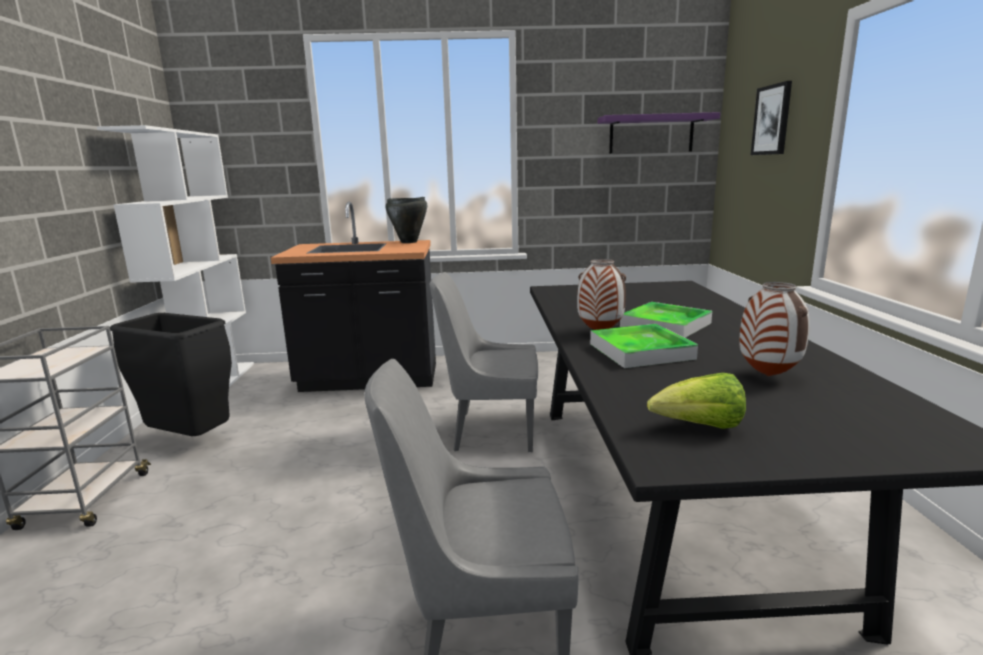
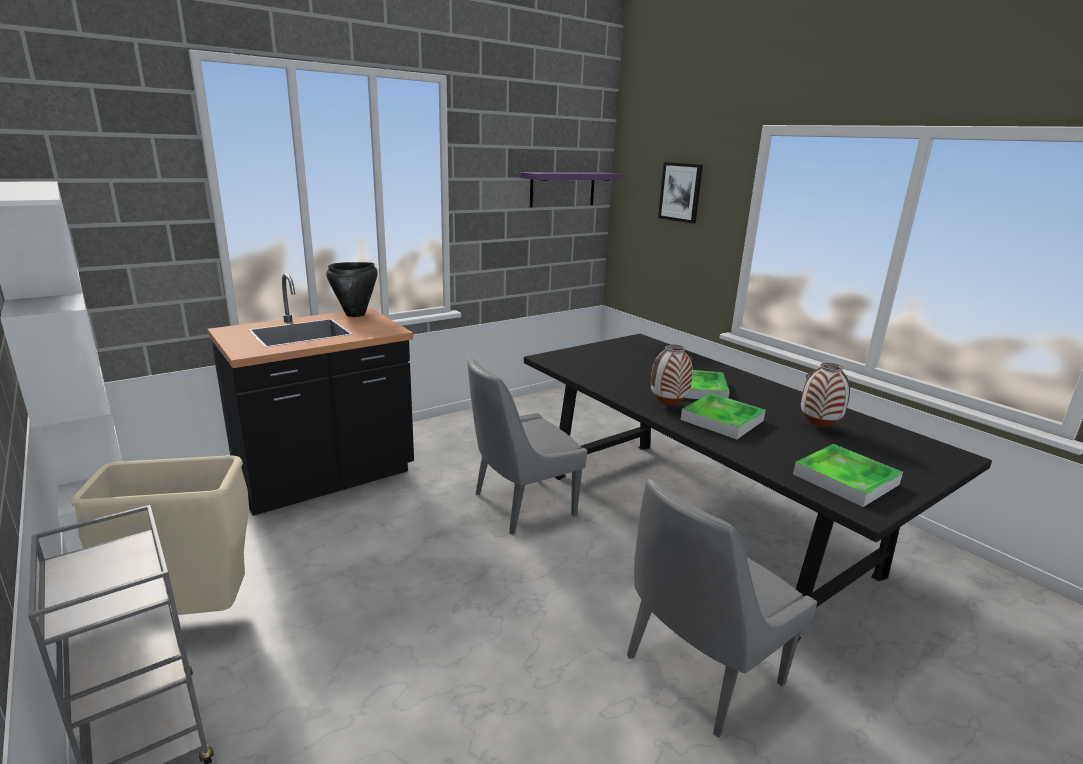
camera: 35 degrees left, 5 degrees up
(190, 441) = (190, 619): black trash can -> beige trash can
(699, 427) = (845, 479): lettuce -> tray

